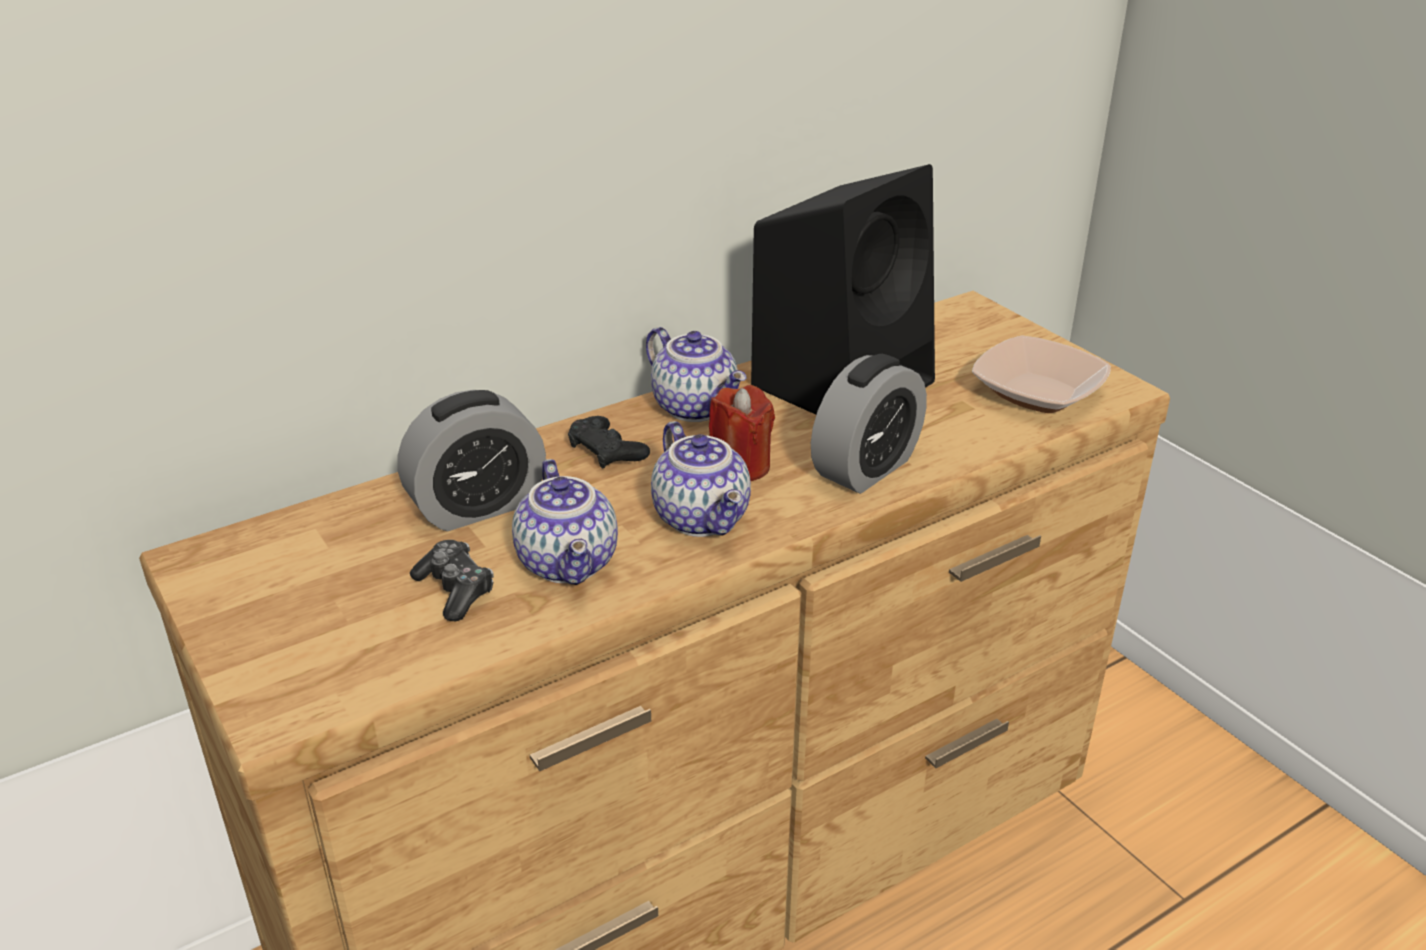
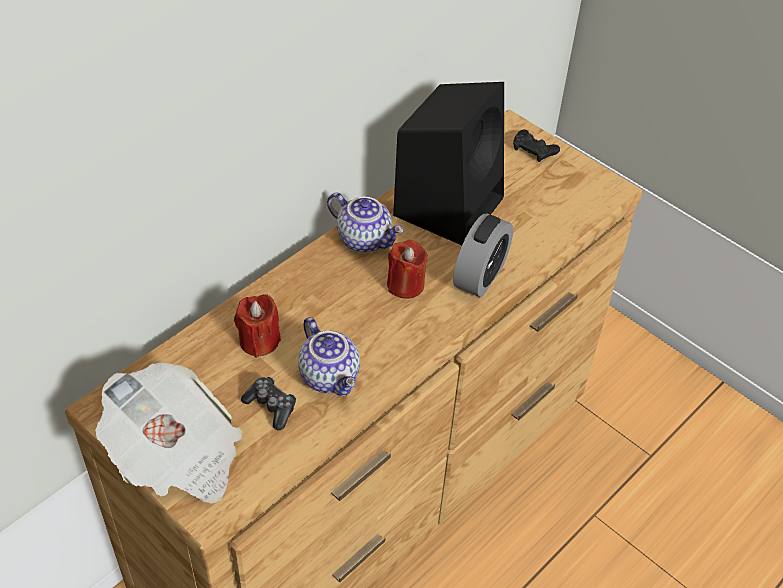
camera: 15 degrees left, 15 degrees up
(271, 633) = (176, 455): none -> newspaper
(477, 507) = (259, 341): alarm clock -> red candle
(607, 451) = (321, 284): black game controller -> black game controller (533, 150)
(704, 518) = (397, 330): teapot -> none
(1037, 393) = (566, 199): bowl -> none

